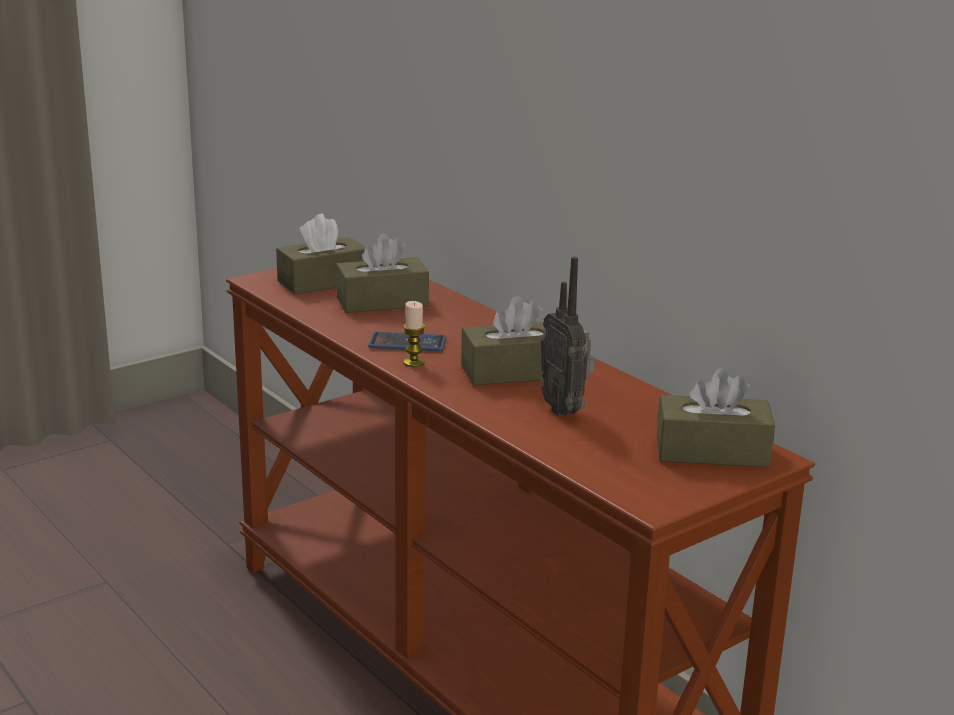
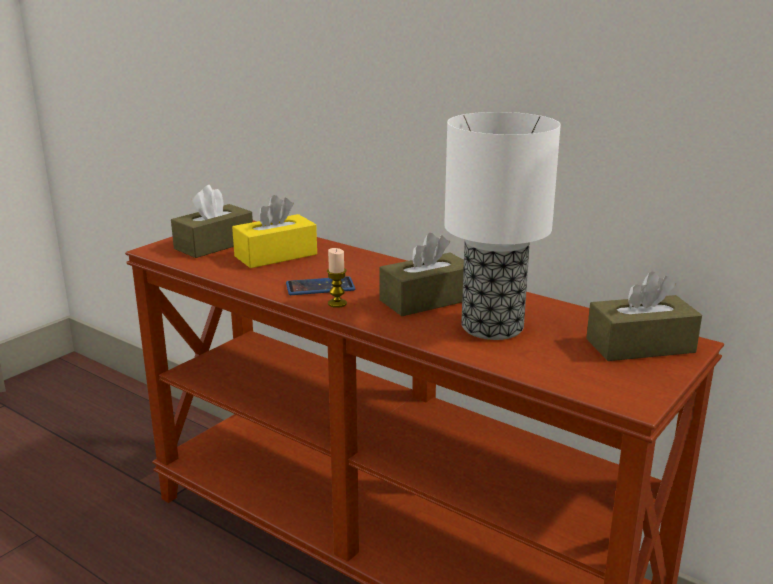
camera: 15 degrees left, 0 degrees up
(382, 302) = (276, 255): brown tissue box -> yellow tissue box
(565, 410) = (494, 327): radio -> table lamp

